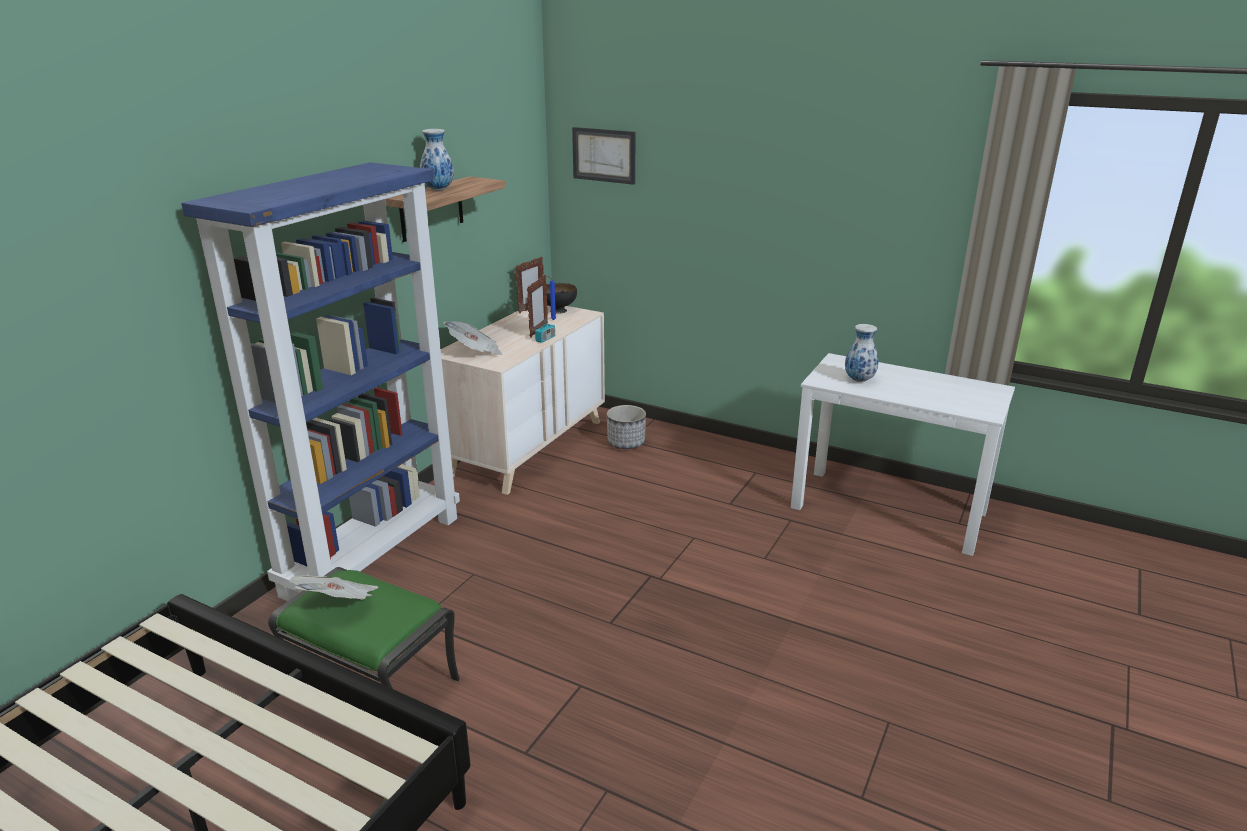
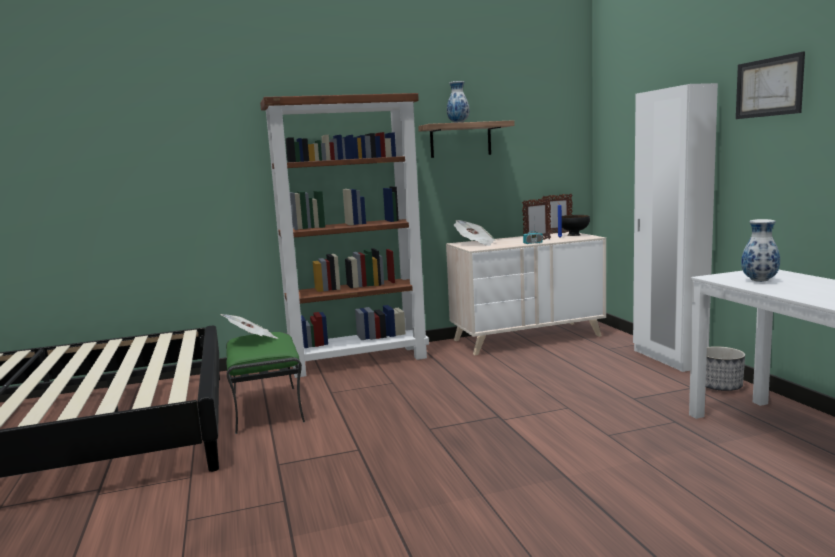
camera: 45 degrees right, 15 degrees down
(373, 554) = (359, 360): blue bookcase -> brown bookcase
(604, 155) = (622, 110): picture -> picture (769, 87)
(626, 443) = (604, 349): planter -> planter (720, 386)
(695, 439) = (668, 358): none -> white wardrobe

